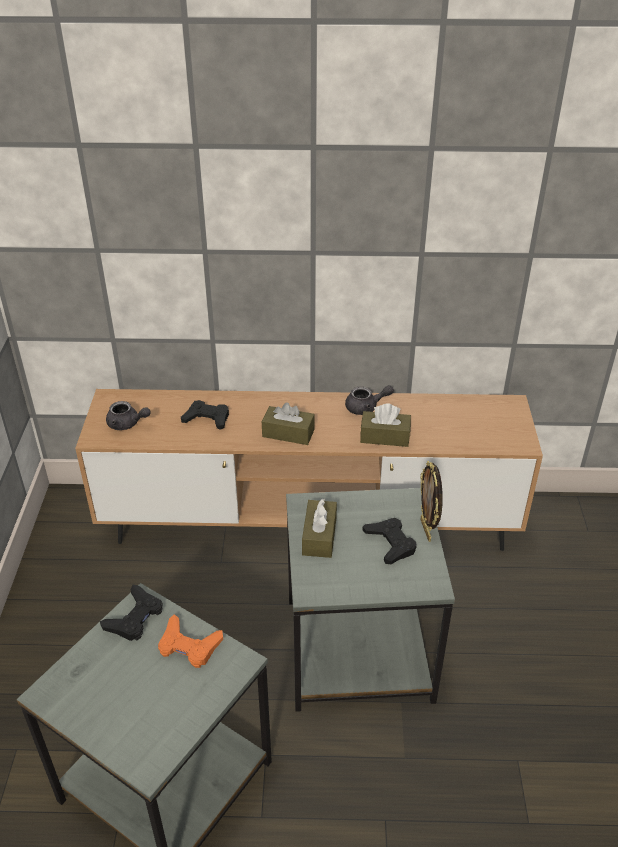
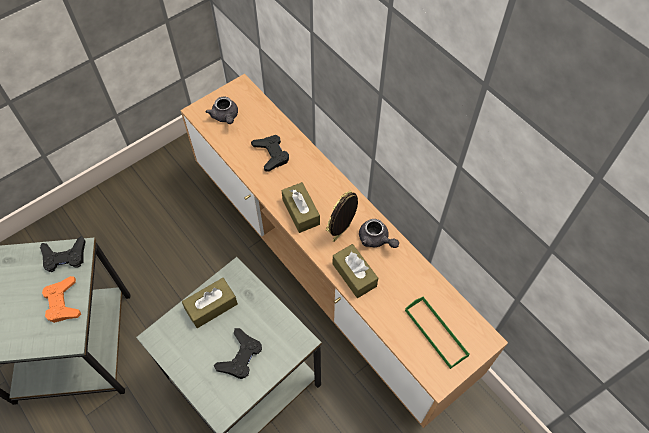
camera: 50 degrees right, 20 degrees up
(426, 530) = (274, 372): picture frame -> picture frame (342, 233)
(482, 423) = (436, 333): none -> green tray

